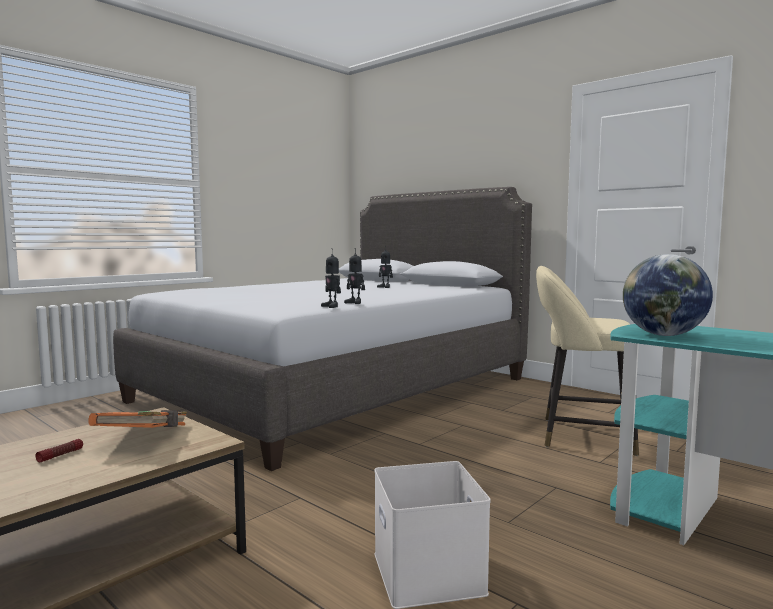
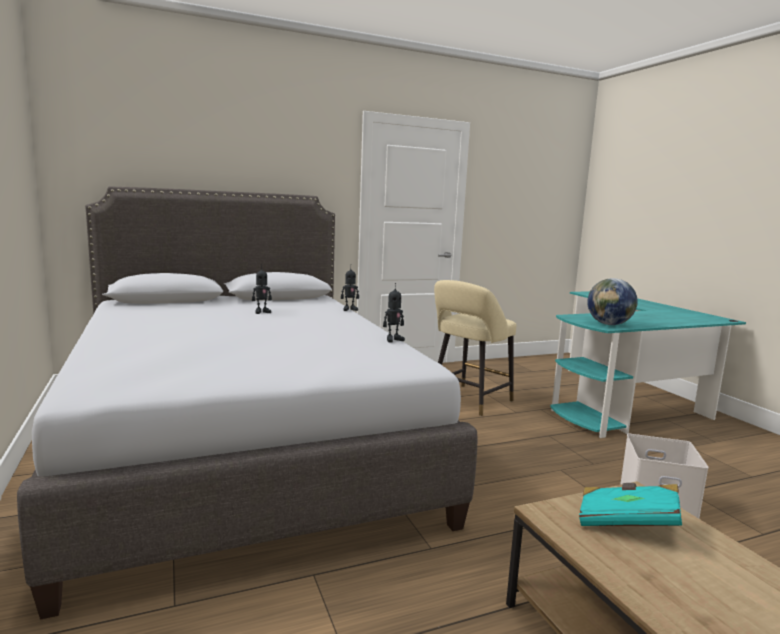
camera: 65 degrees left, 5 degrees up
(60, 455) = (679, 572): flashlight -> none
(144, 438) = (626, 523): orange book -> turquoise book
(332, 306) = (413, 349): toy robot -> toy robot (349, 309)

